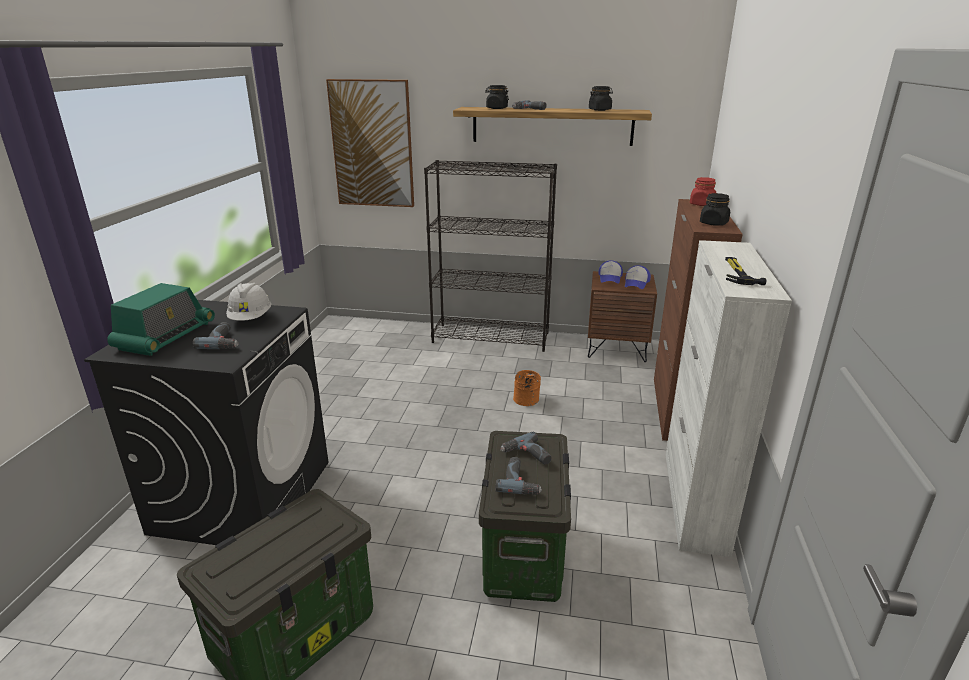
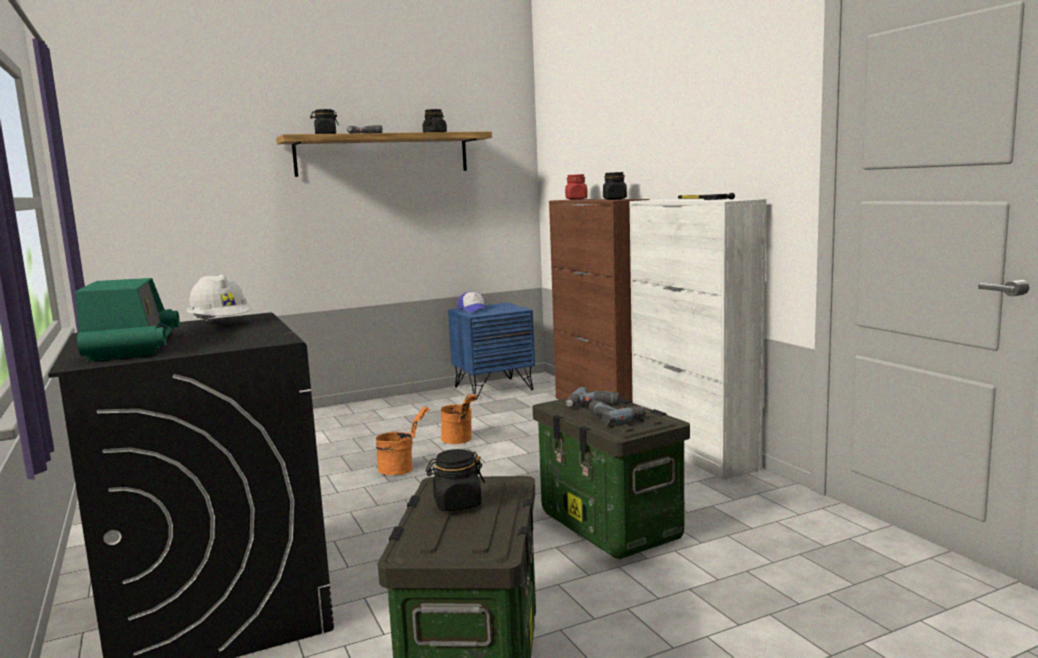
camera: 35 degrees left, 15 degrees down
(225, 341) = (232, 335): power drill -> none
(284, 533) = (457, 504): none -> black jar
(372, 144) = (157, 188): picture -> none
(458, 416) = (402, 468): none -> orange bucket
(491, 337) = (350, 410): black bookcase -> none
(616, 349) = (493, 388): brown nightstand -> blue nightstand
(636, 283) = (503, 308): cap -> none

